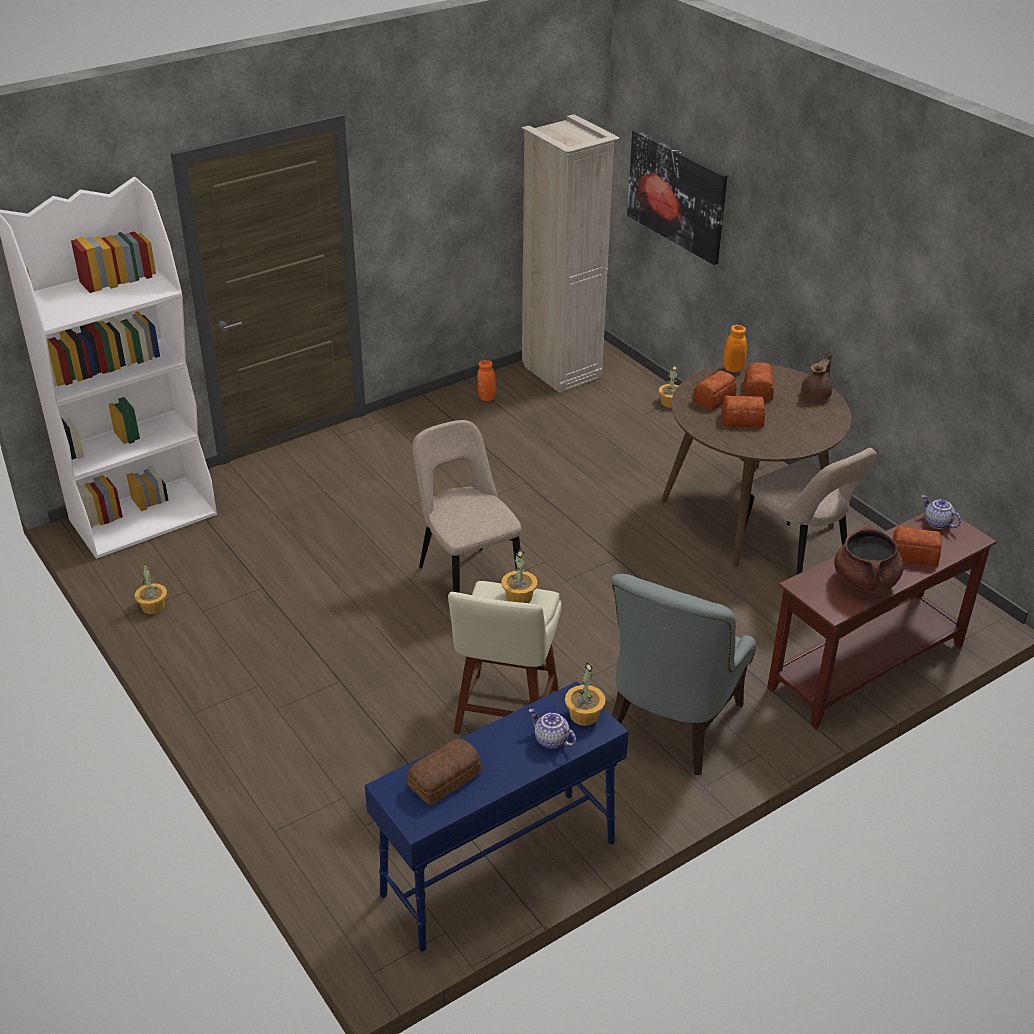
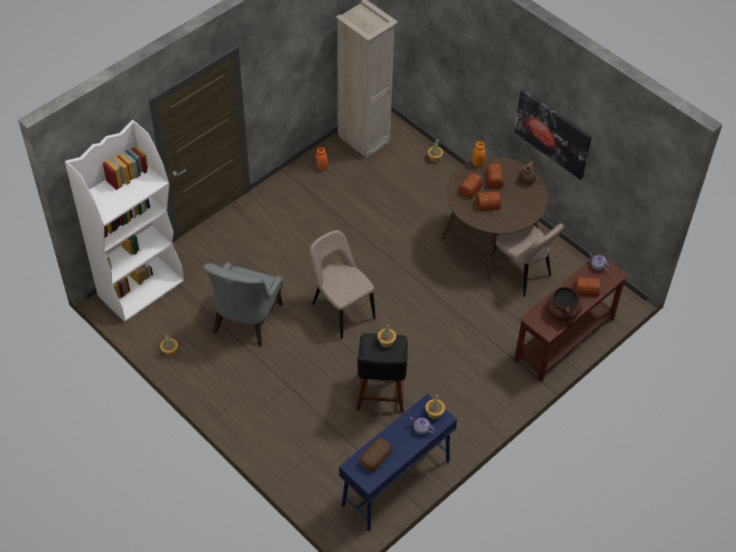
camera: 10 degrees left, 15 degrees up
(504, 714) = (380, 394): beige stool -> black stool
(671, 722) = (467, 388): grey chair -> grey chair (246, 319)
(676, 195) = (433, 46): picture -> picture (552, 133)

